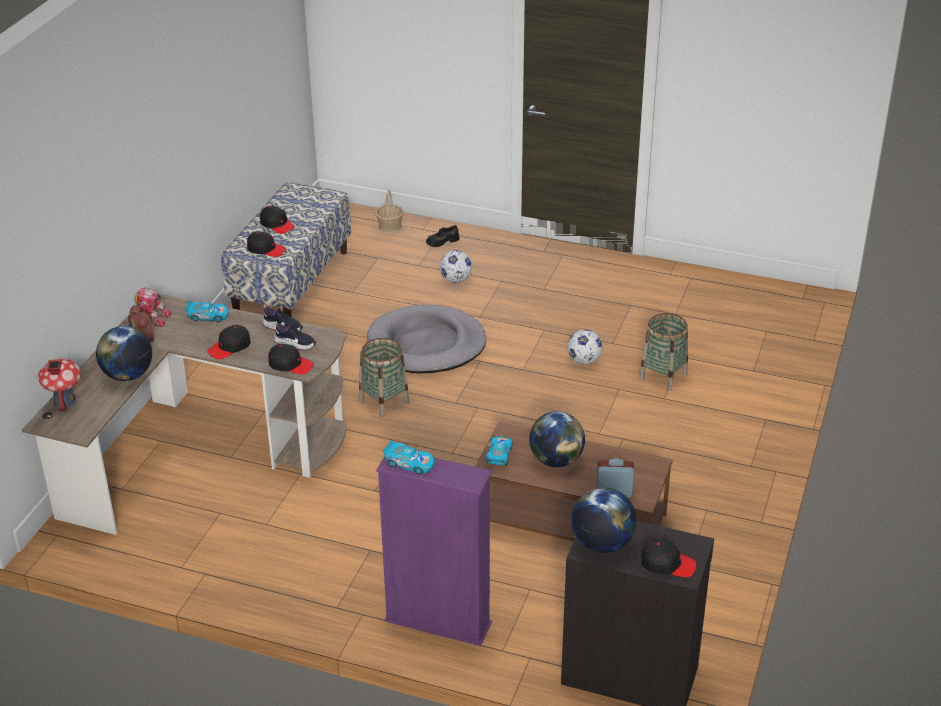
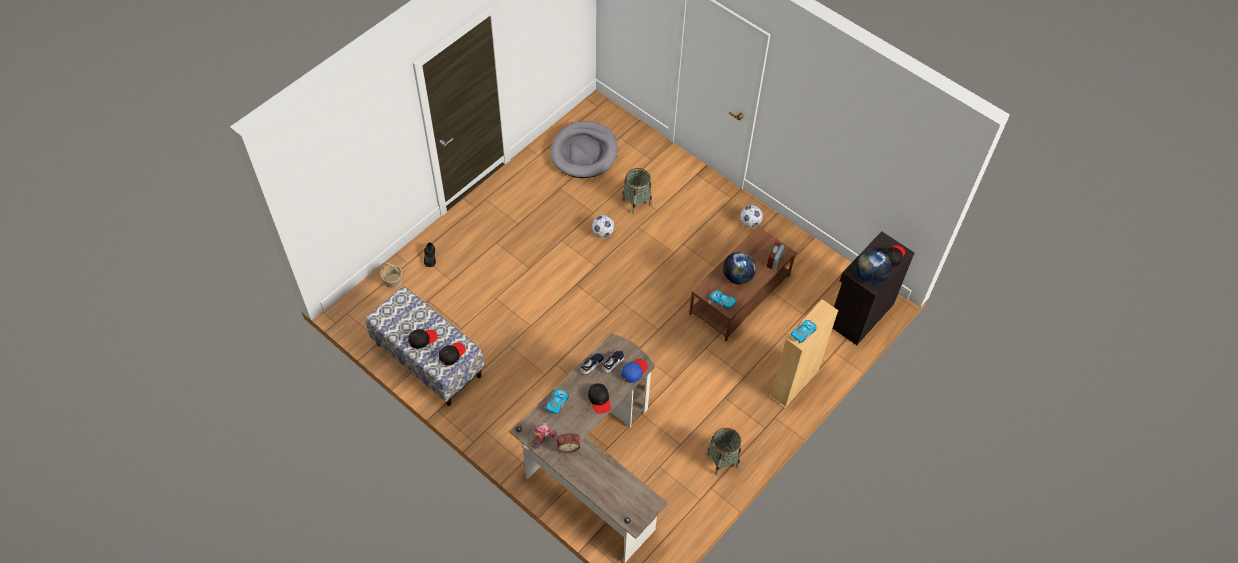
camera: 70 degrees left, 20 degrees up
(64, 402) = (617, 507): toy house -> none
(128, 375) = (603, 464): globe -> none
(290, 364) = (634, 371): black cap -> blue cap
(384, 402) = (592, 348): basket -> basket (722, 460)
(426, 344) = (544, 306): grey dog bed -> grey dog bed (584, 152)
(438, 622) = (794, 383): purple bookcase -> beige bookcase
(455, 280) = (481, 266): football -> football (750, 222)

